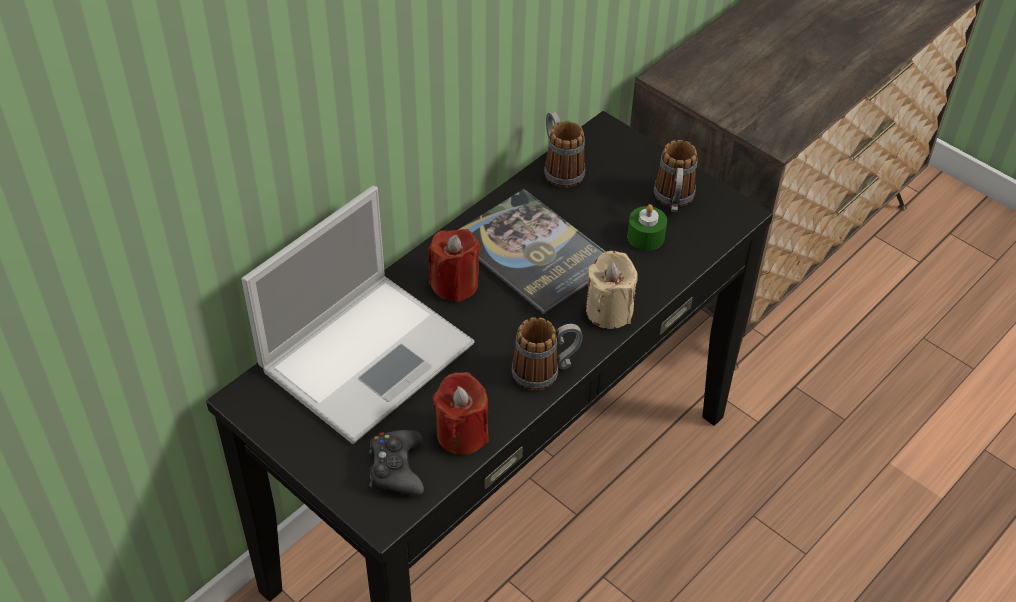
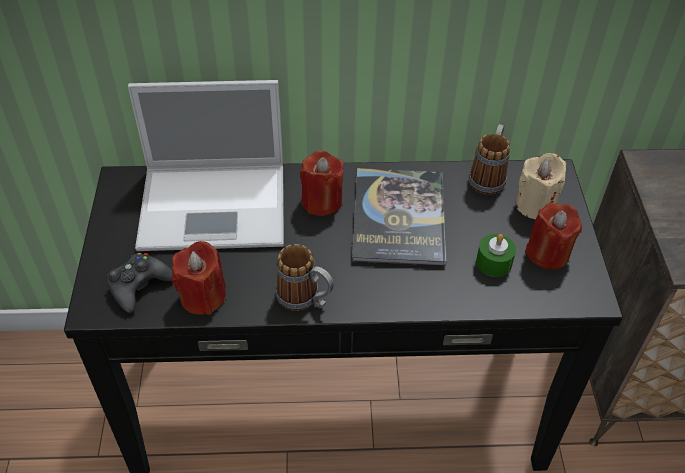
camera: 45 degrees right, 0 degrees up
(609, 311) = (400, 293): beige candle -> beige candle (535, 205)
(673, 201) = (547, 253): mug -> red candle

